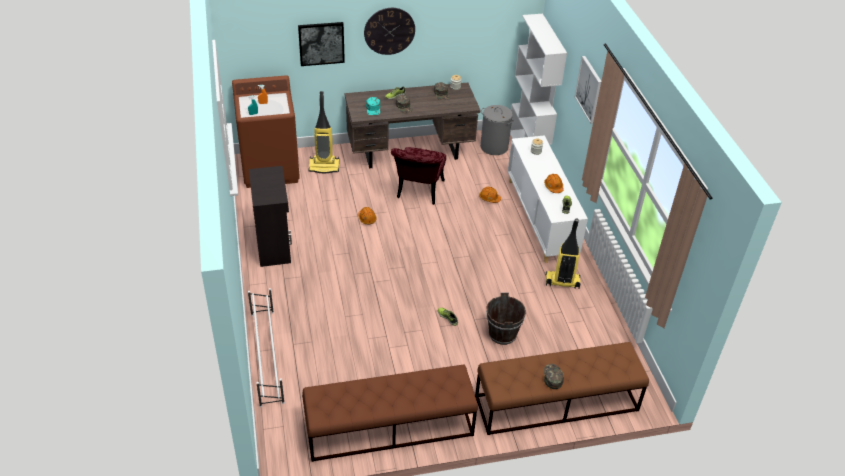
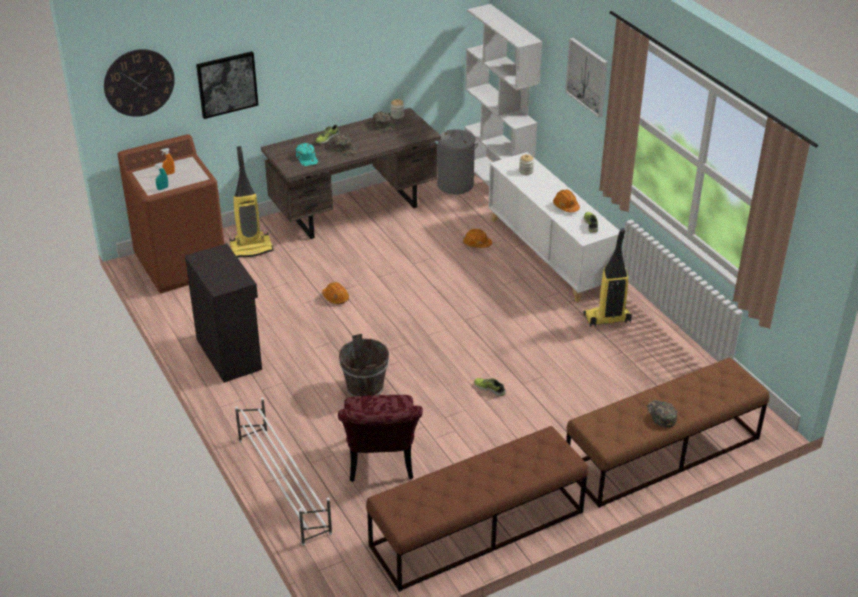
camera: 15 degrees left, 5 degrees down
(389, 31) = (310, 54): wall clock -> wall clock (139, 82)
(418, 193) = (387, 255): red chair -> red chair (381, 465)
(502, 334) = (563, 392): brown bucket -> brown bucket (365, 389)

